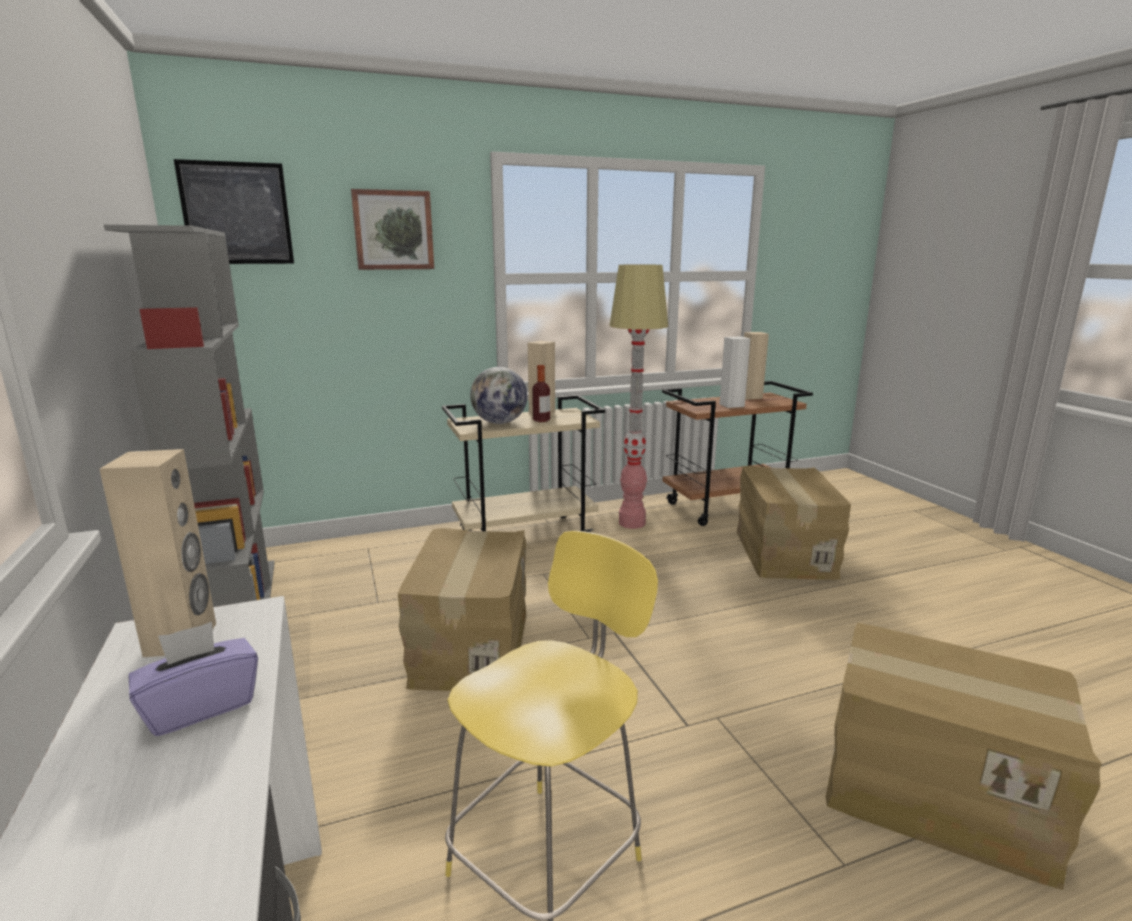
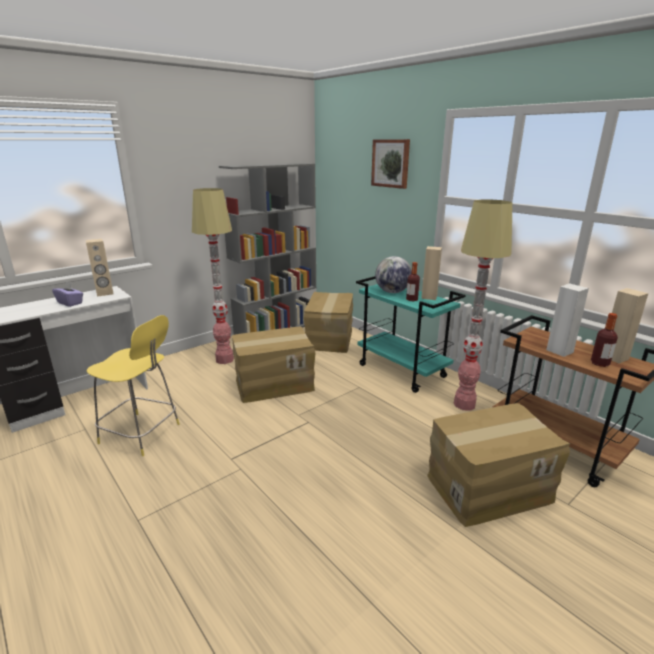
camera: 70 degrees right, 5 degrees up
(236, 213) = (335, 153): picture -> none
(301, 695) = (224, 360): none -> floor lamp
(526, 535) = (403, 371): beige cart -> turquoise cart
(761, 402) = (599, 363): none -> bottle
(936, 792) = (191, 565): cardboard box -> cardboard box (330, 339)

